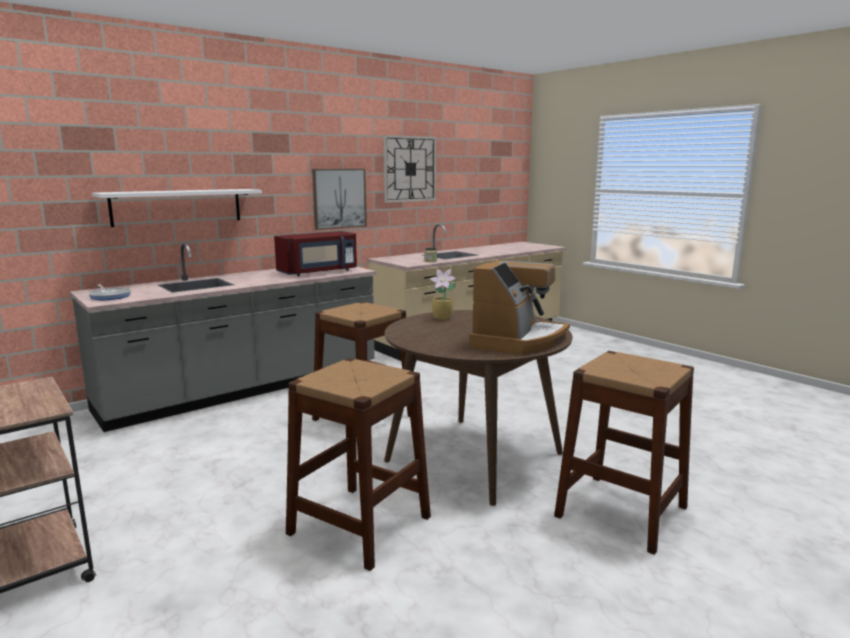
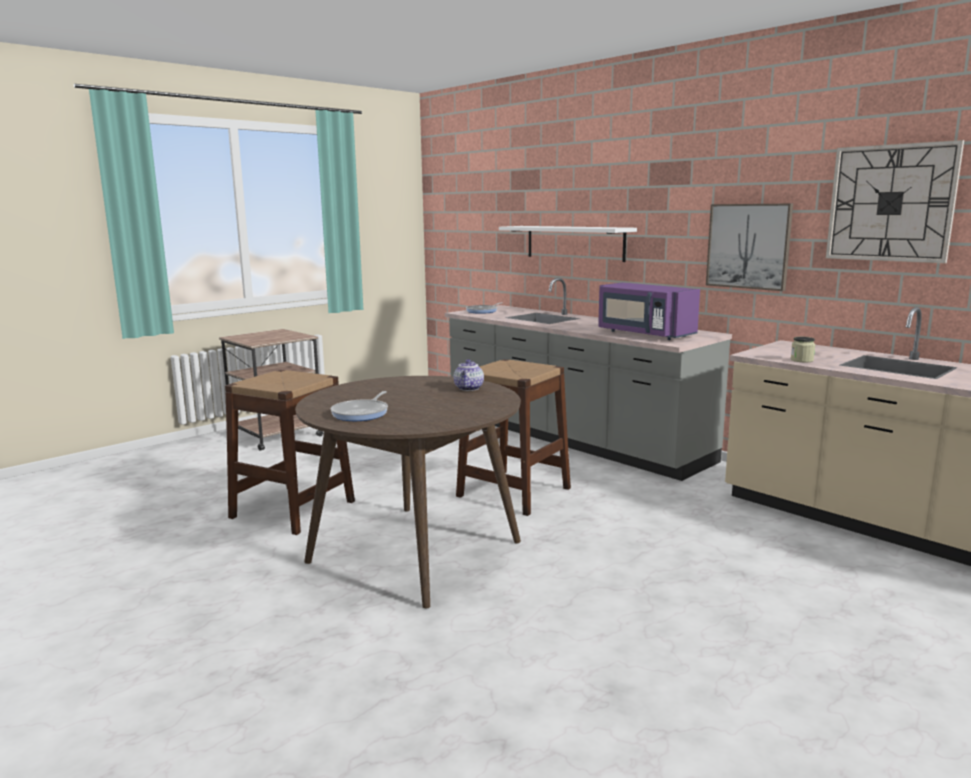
camera: 85 degrees right, 0 degrees up
(319, 272) = (644, 334): red microwave -> purple microwave
(443, 318) = (469, 388): potted plant -> teapot
(517, 341) = (362, 413): coffee machine -> frying pan
(621, 511) = (268, 640): brown stool -> none

